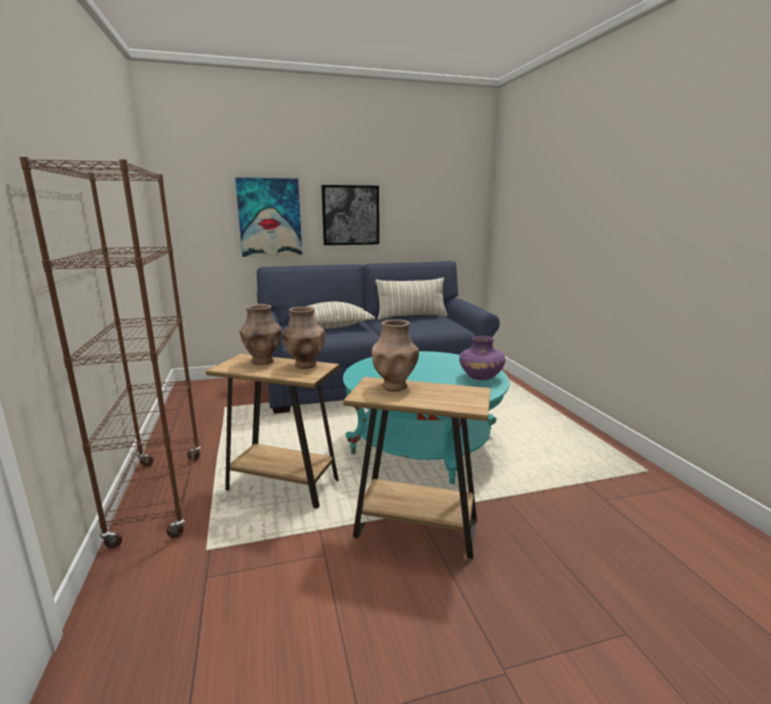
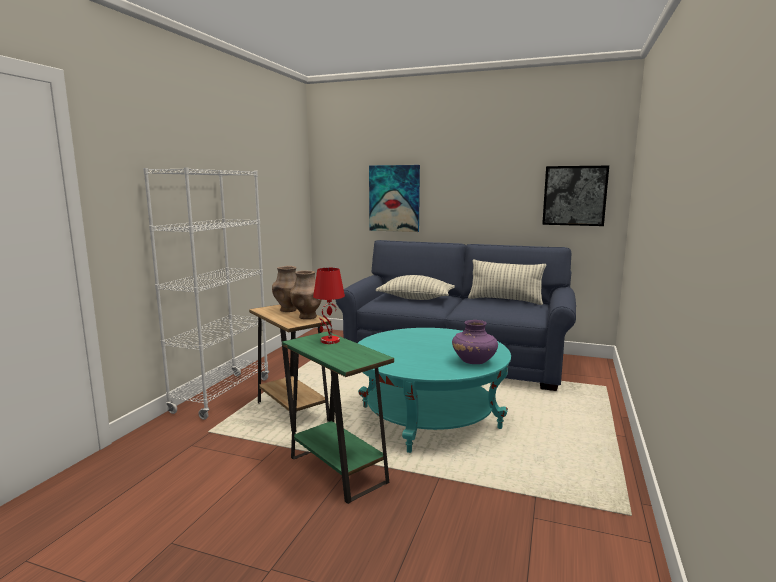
camera: 35 degrees right, 5 degrees down
(160, 496) = (222, 395): brown bookcase -> white bookcase
(350, 215) = (465, 197): picture -> picture (574, 195)
(394, 386) = (329, 341): brown vase -> red table lamp
(416, 528) = (338, 470): brown side table -> green side table

